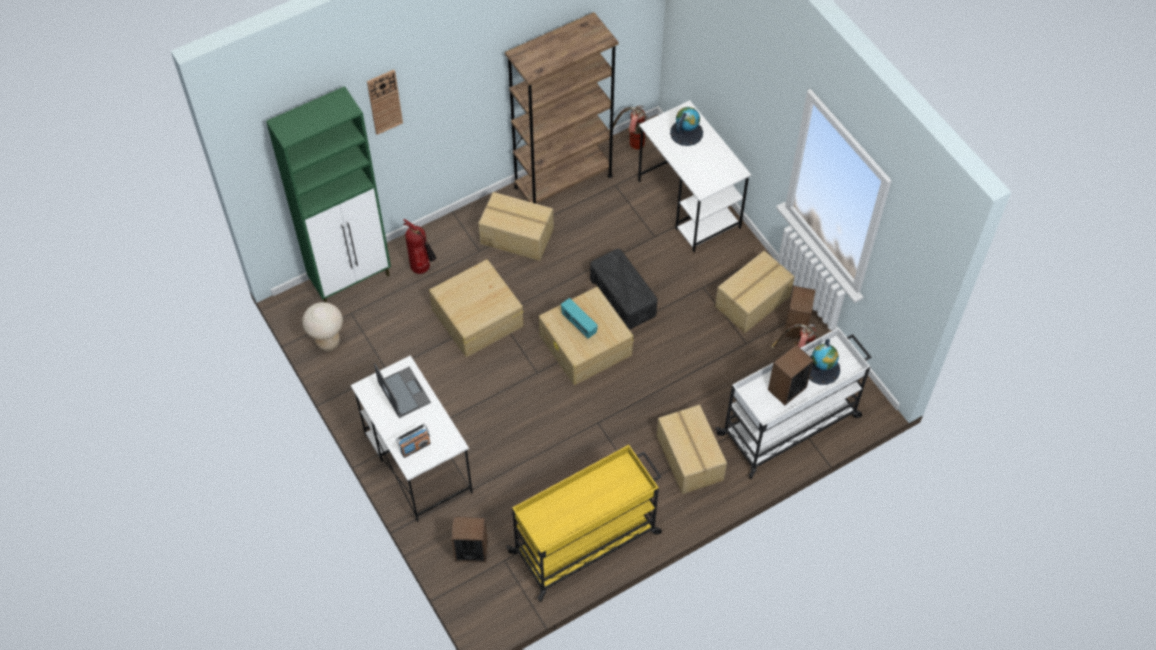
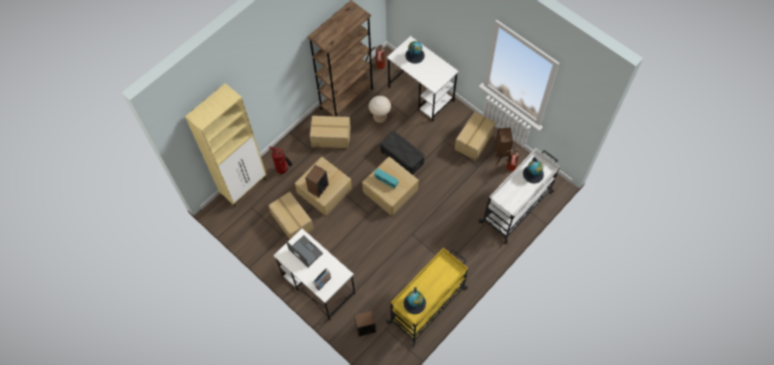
camera: 15 degrees left, 5 degrees up
(328, 342) = (243, 228): beige stool -> beige stool (380, 118)
(352, 279) = (245, 187): green cabinet -> beige cabinet
(384, 101) = (247, 84): wall clock -> none
(553, 521) = (414, 303): none -> globe
(689, 458) = (468, 241): cardboard box -> cardboard box (292, 222)
(786, 388) = (518, 190): speaker -> speaker (318, 188)

